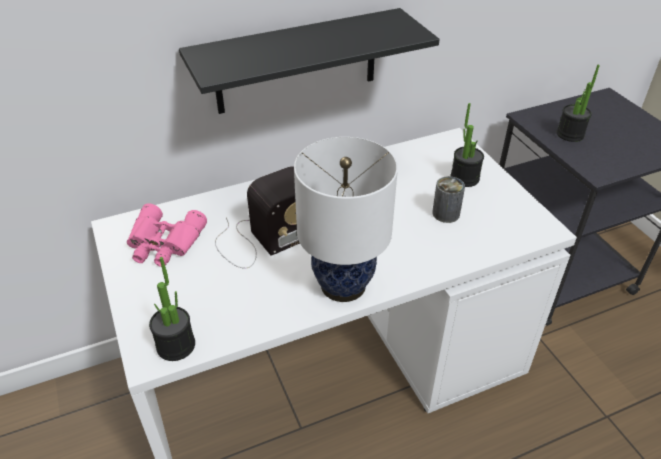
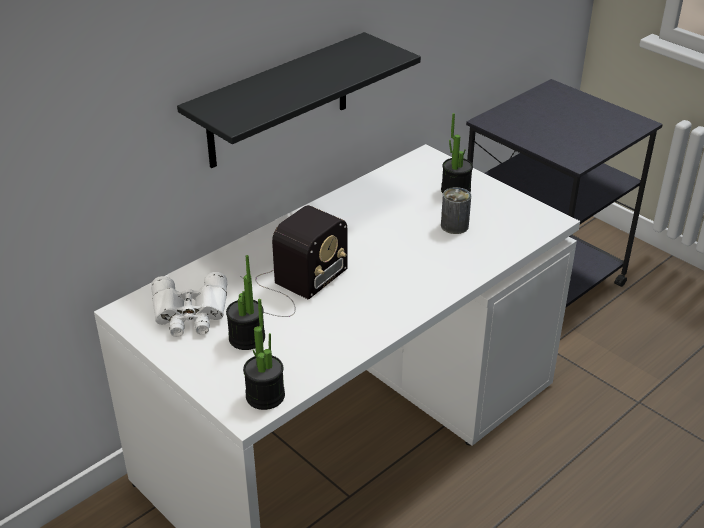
camera: 20 degrees left, 5 degrees down
(164, 243) = (190, 313): pink binoculars -> white binoculars
(342, 285) = (393, 308): white table lamp -> none
(570, 134) = (535, 130): potted plant -> potted plant (247, 338)

